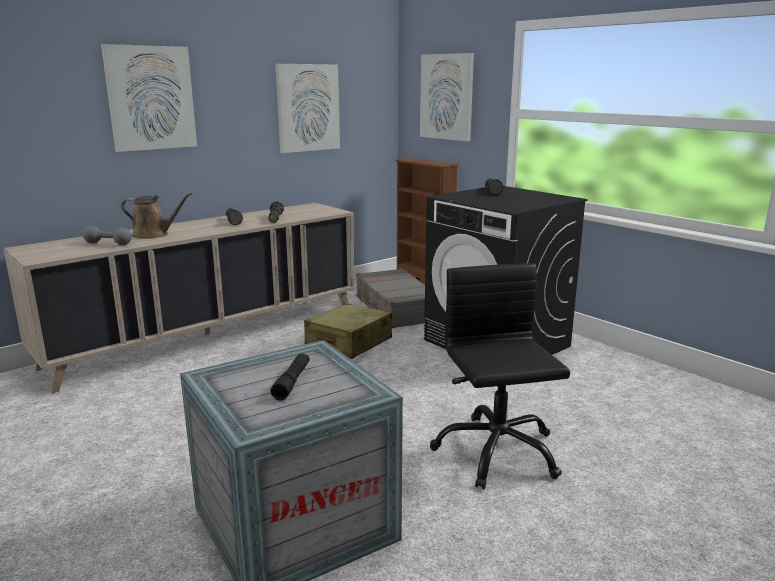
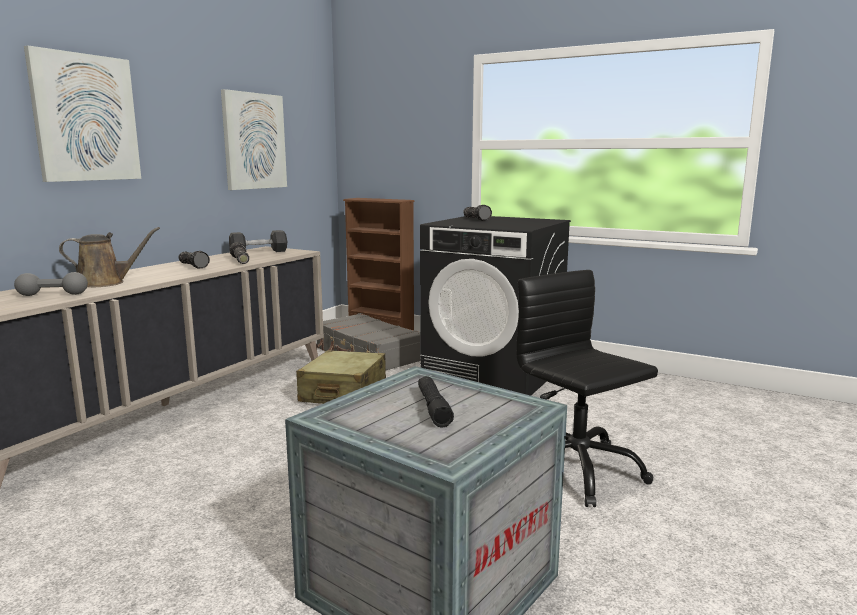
camera: 20 degrees left, 5 degrees down
(301, 209) = (259, 252): none -> black dumbbell
(447, 97) = (396, 132): picture -> none

